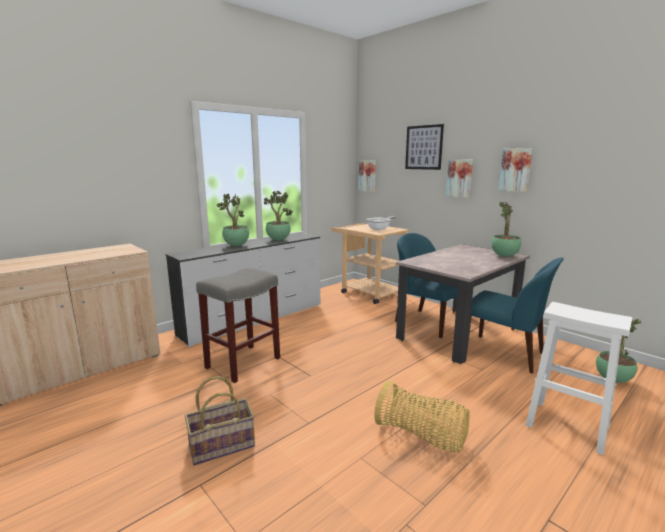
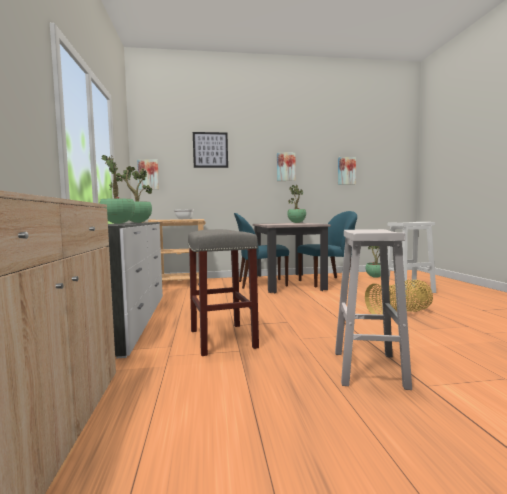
camera: 55 degrees left, 10 degrees down
(222, 445) = (368, 368): basket -> white stool
(460, 178) = (245, 173): picture -> picture (346, 171)

